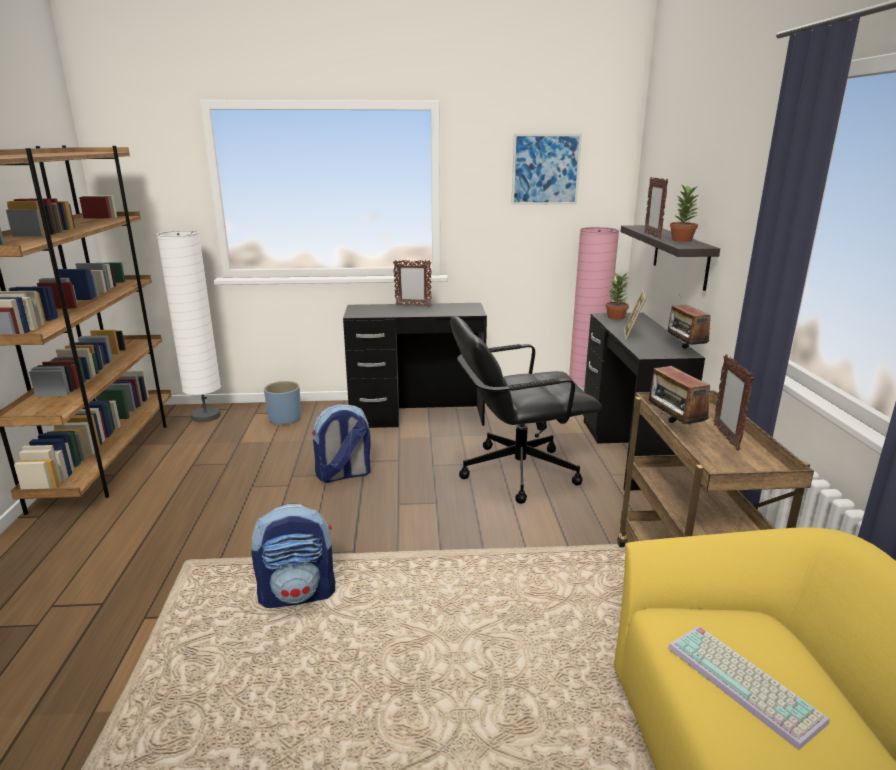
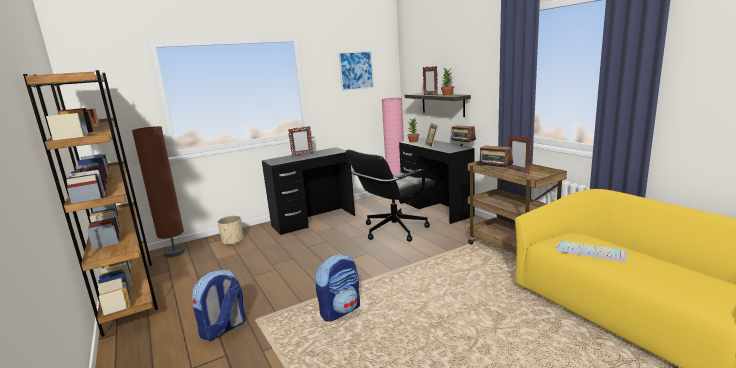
camera: 25 degrees left, 5 degrees down
(206, 416) = (174, 253): white floor lamp -> brown floor lamp
(285, 419) = (233, 241): blue planter -> beige planter
(343, 475) = (302, 256): backpack -> backpack (223, 329)

